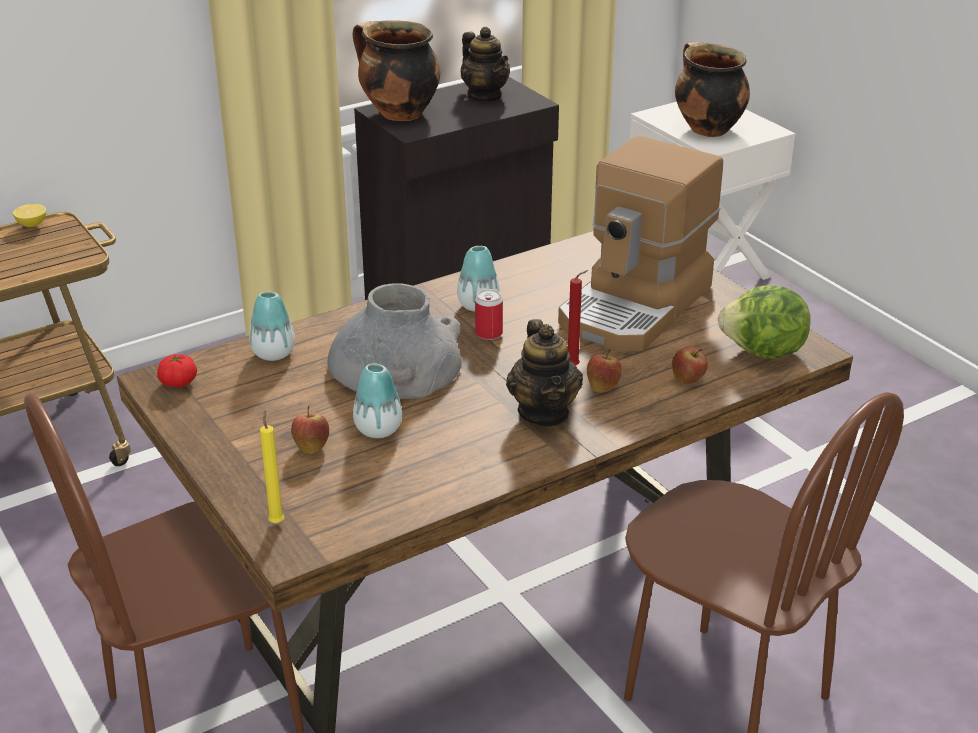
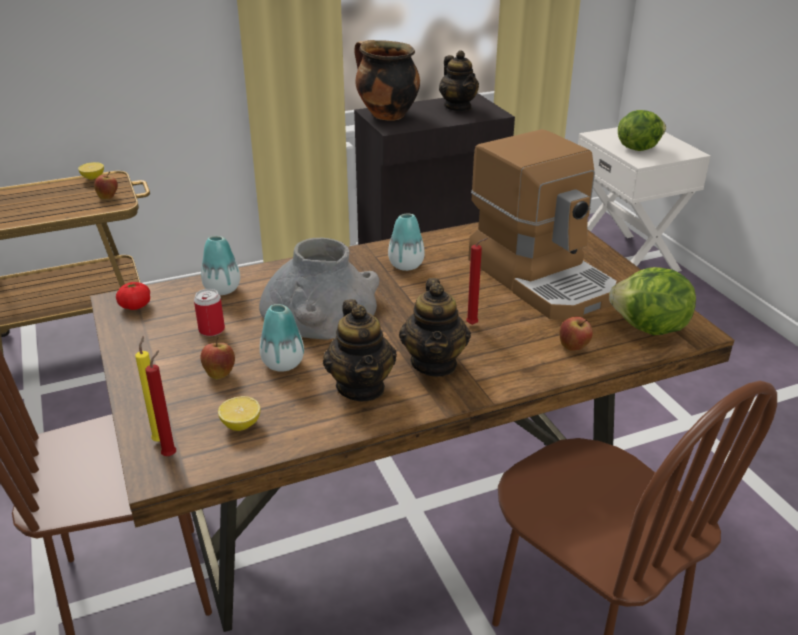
camera: 10 degrees right, 0 degrees up
(295, 534) = (171, 454): none -> red candle
(358, 497) = (241, 424): none -> lemon
(473, 445) = (361, 387): none -> teapot
(488, 333) = (407, 289): can -> can (211, 330)
(603, 387) = (494, 345): apple -> apple (108, 197)
(637, 306) = (542, 278): coffee machine -> coffee machine turned 75 degrees counterclockwise
(706, 129) = (637, 148): cooking pot -> lettuce

